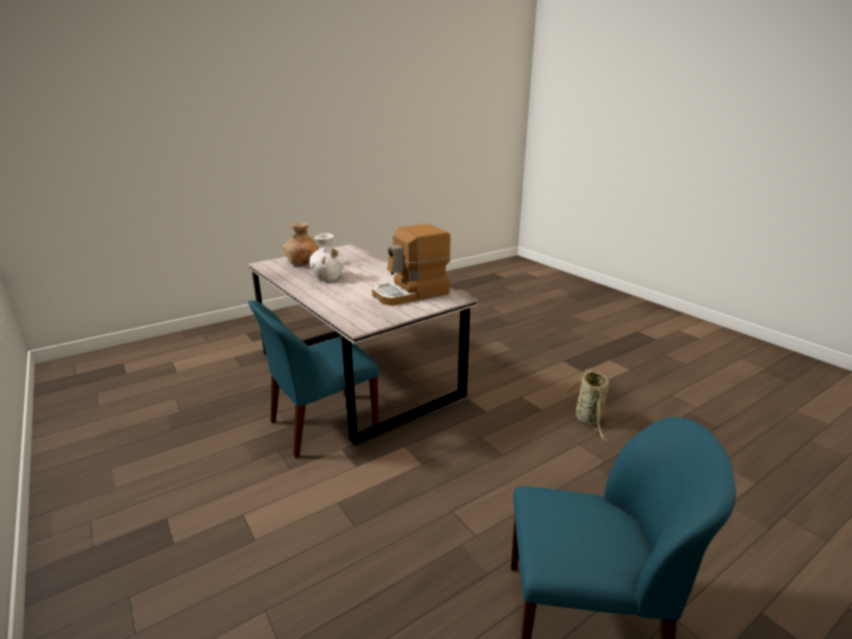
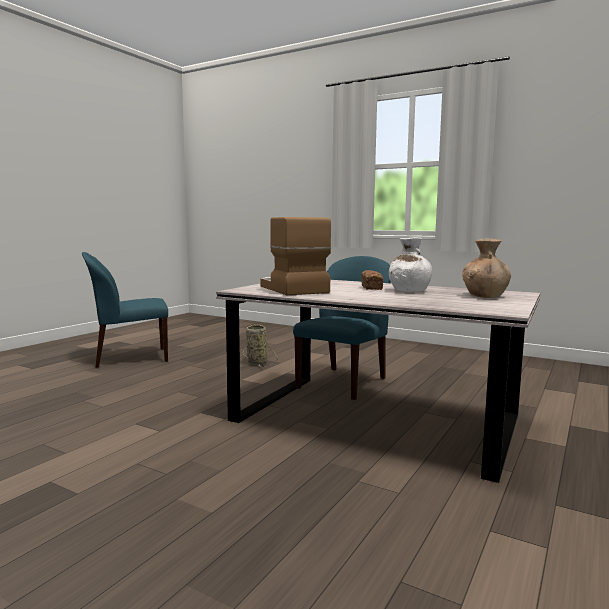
camera: 155 degrees right, 15 degrees down
(340, 287) = (371, 288): none -> bread
(411, 293) = (291, 289): coffee machine -> coffee machine turned 60 degrees counterclockwise
(588, 420) = (80, 424): basket -> basket (256, 362)

